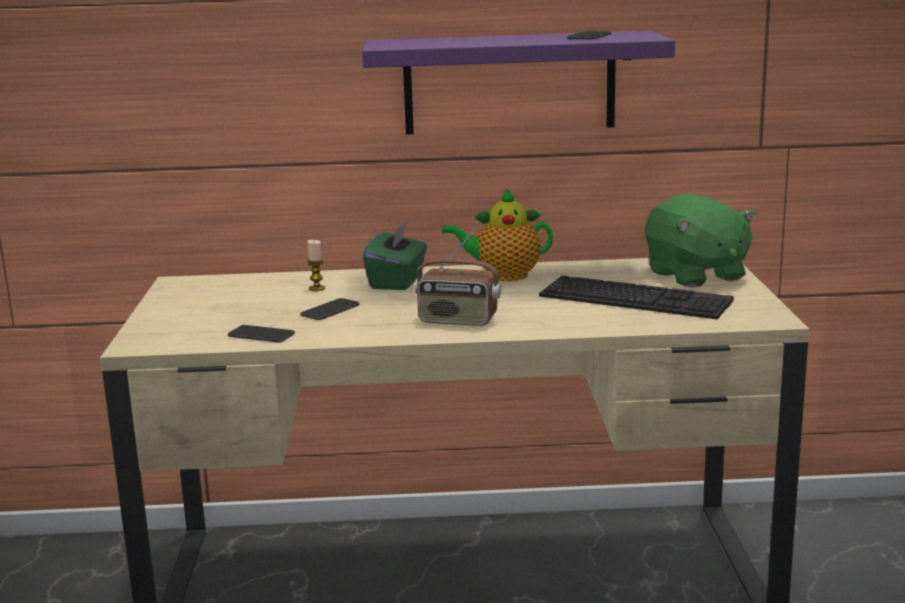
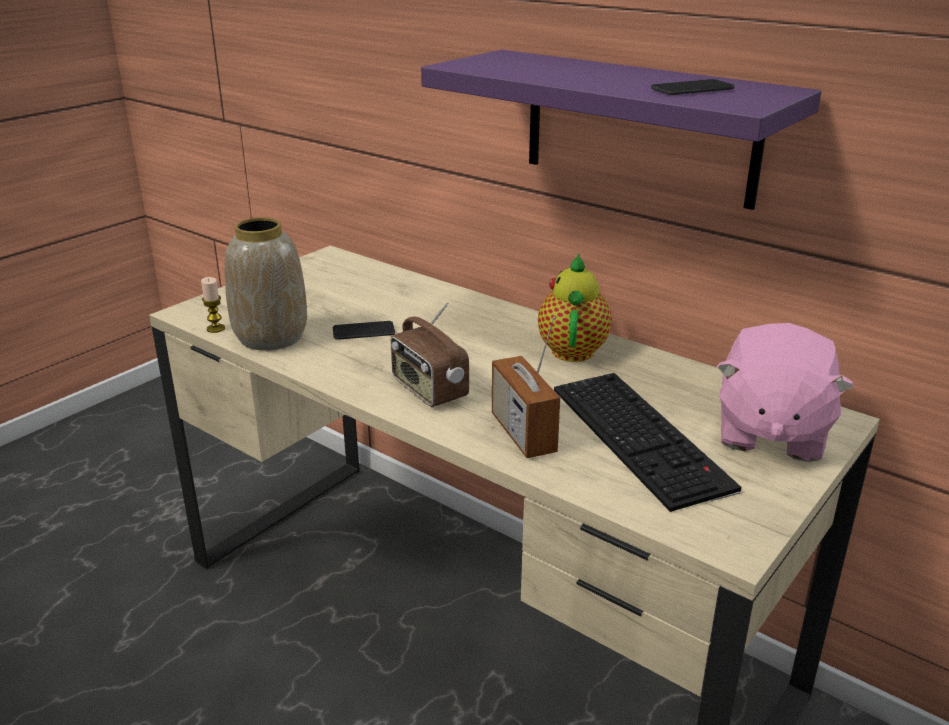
camera: 40 degrees right, 10 degrees up
(261, 335) = (270, 338): phone -> vase
(317, 288) = (402, 302): candle -> candle (216, 328)
(397, 281) = (474, 318): green tissue box -> none
(503, 276) = (573, 348): teapot -> teapot turned 60 degrees clockwise
(567, 319) = (523, 434): none -> radio
(695, 275) = (769, 432): green plush toy -> pink plush toy

